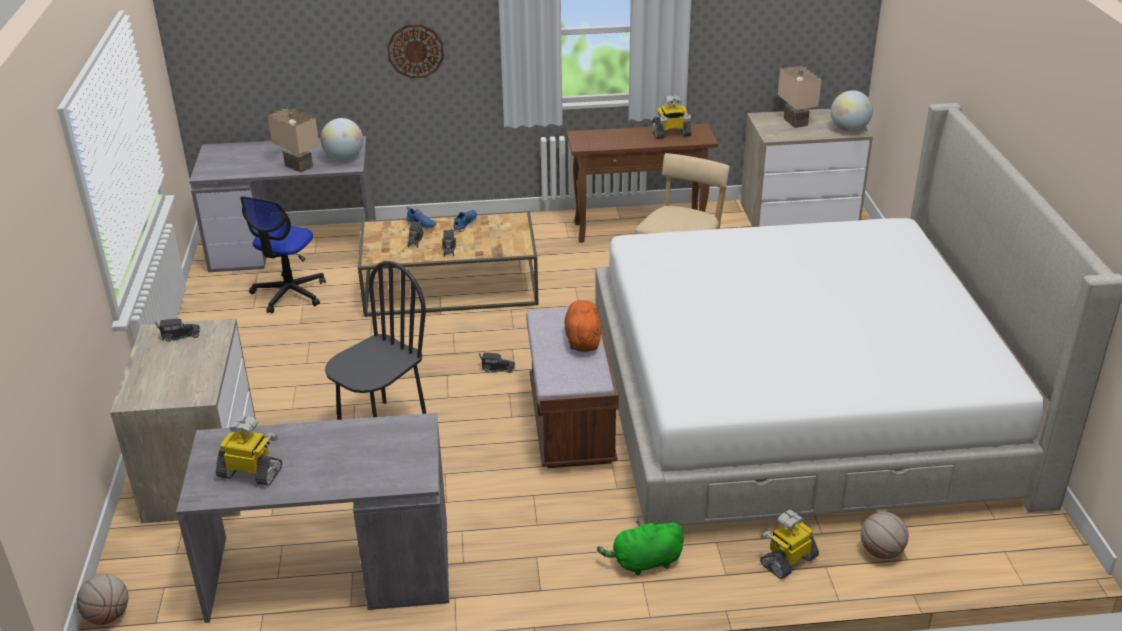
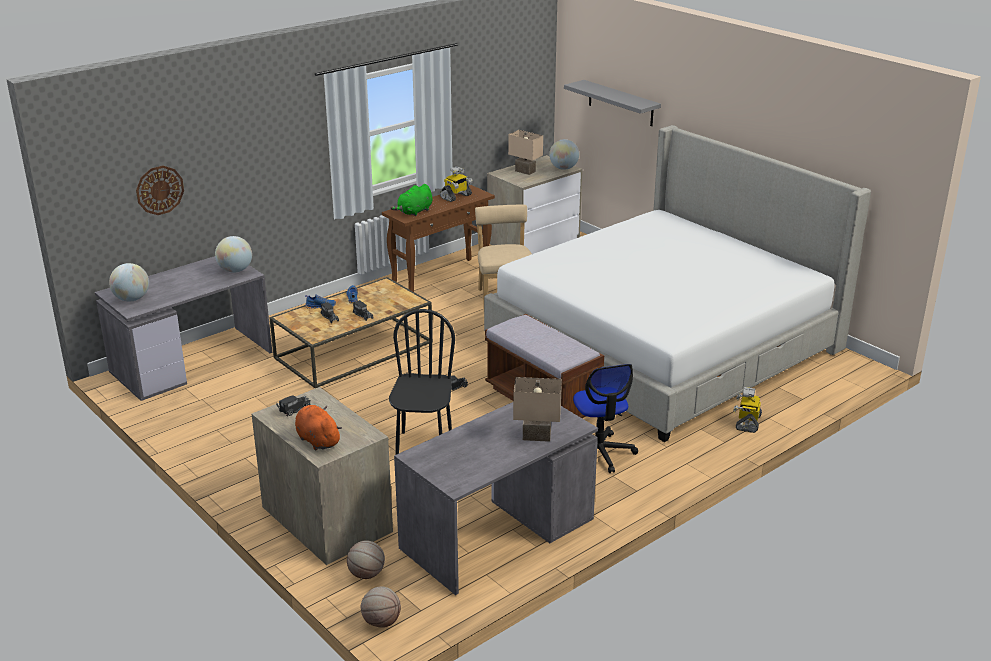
camera: 35 degrees left, 5 degrees down
(219, 162) = (132, 299): none -> globe
(251, 472) = (469, 462): toy robot -> none
(289, 294) = (233, 393): office chair -> office chair (599, 453)
(297, 167) = (206, 285): beige table lamp -> beige table lamp (536, 437)
(415, 51) = (262, 171): wall clock -> wall clock (159, 190)
(582, 339) = (546, 332): orange plush toy -> orange plush toy (317, 440)
(644, 562) = (675, 454): green plush toy -> green plush toy (414, 212)
(881, 552) = (787, 400): basketball -> basketball (366, 574)
(923, 56) = (620, 103): none -> grey shelf

